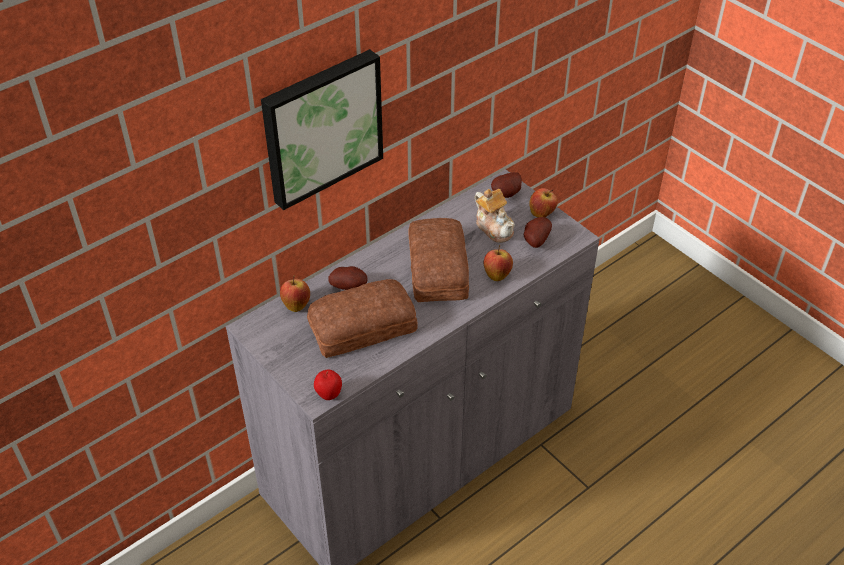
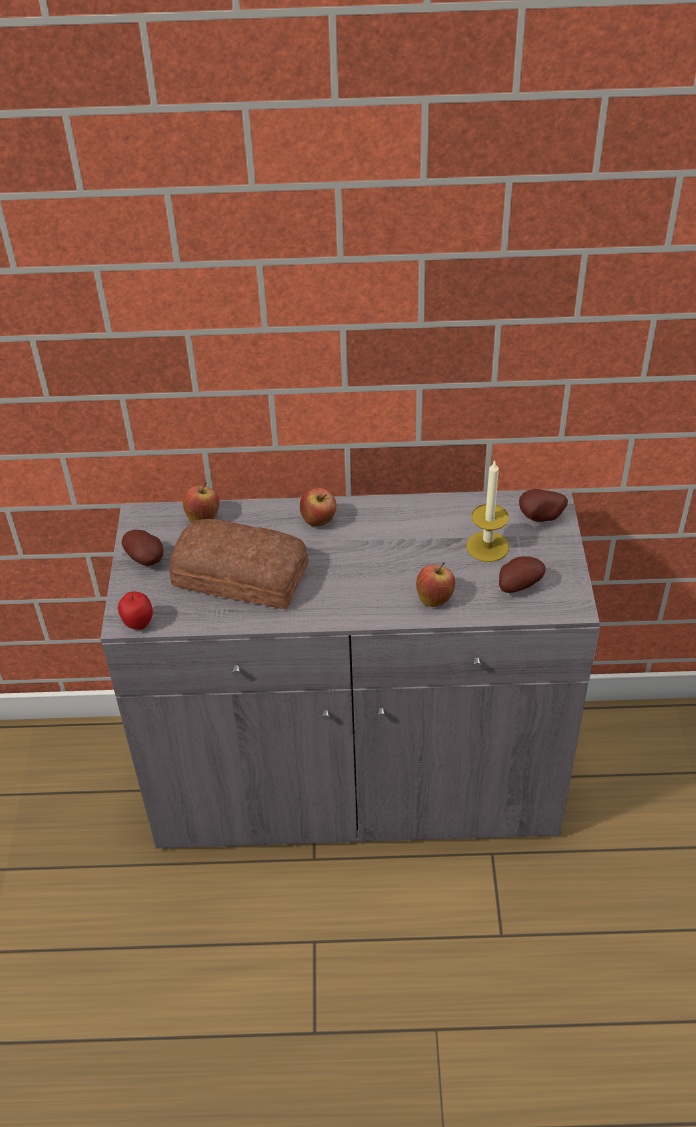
camera: 40 degrees right, 0 degrees up
(321, 127) = (273, 319): picture -> none
(349, 287) = (271, 528): potato -> potato (147, 559)
(436, 269) = (376, 557): bread -> none
(494, 227) = (487, 546): teapot -> candle
(542, 213) = (559, 559): apple -> apple (319, 521)

